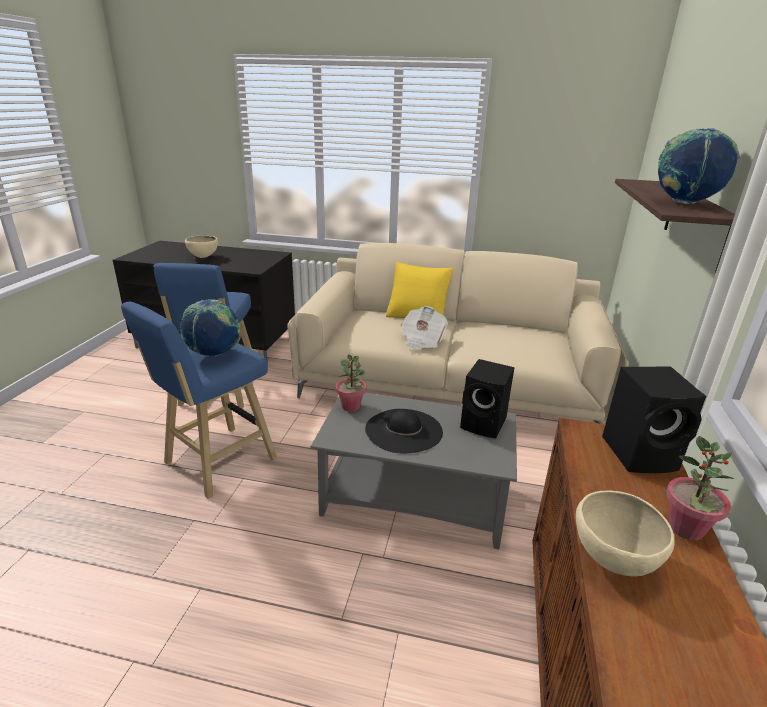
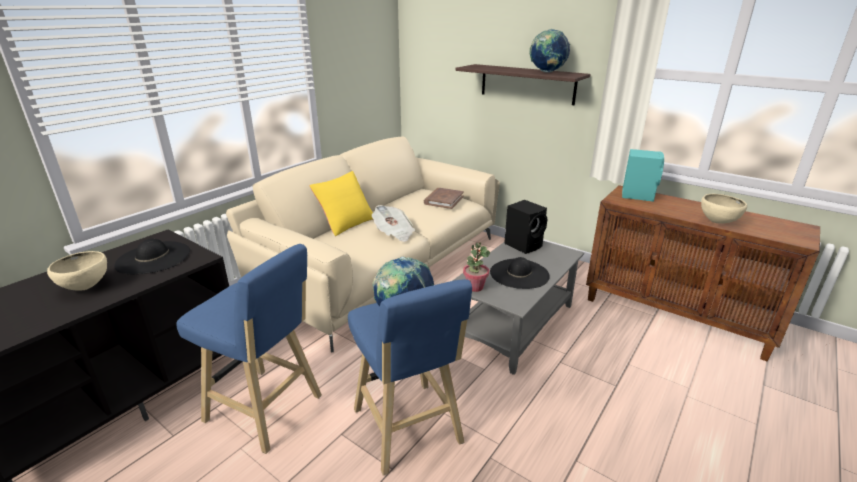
camera: 65 degrees left, 0 degrees up
(247, 260) = (153, 258): none -> black hat
(533, 347) = (443, 200): none -> brown book
(641, 454) = (637, 195): black speaker -> turquoise speaker
(686, 528) = (693, 204): potted plant -> none

